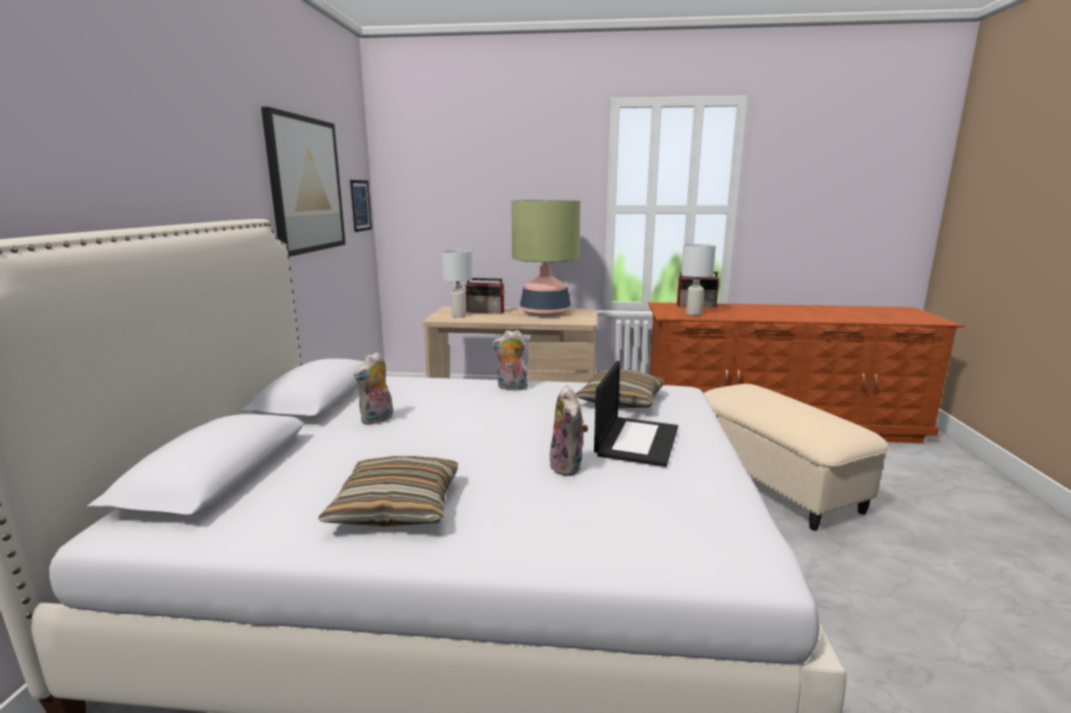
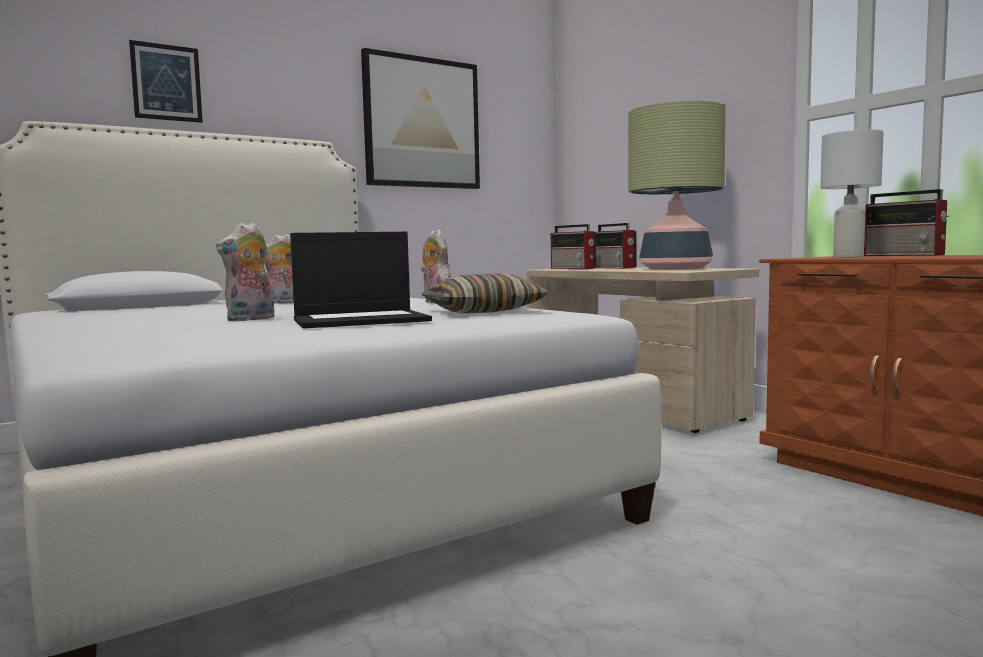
camera: 50 degrees right, 10 degrees down
(360, 205) = (527, 153): picture -> picture (166, 82)
(396, 507) = (120, 318): pillow -> none
(459, 316) = (573, 268): white table lamp -> radio
(775, 483) = (819, 552): beige ottoman -> none

